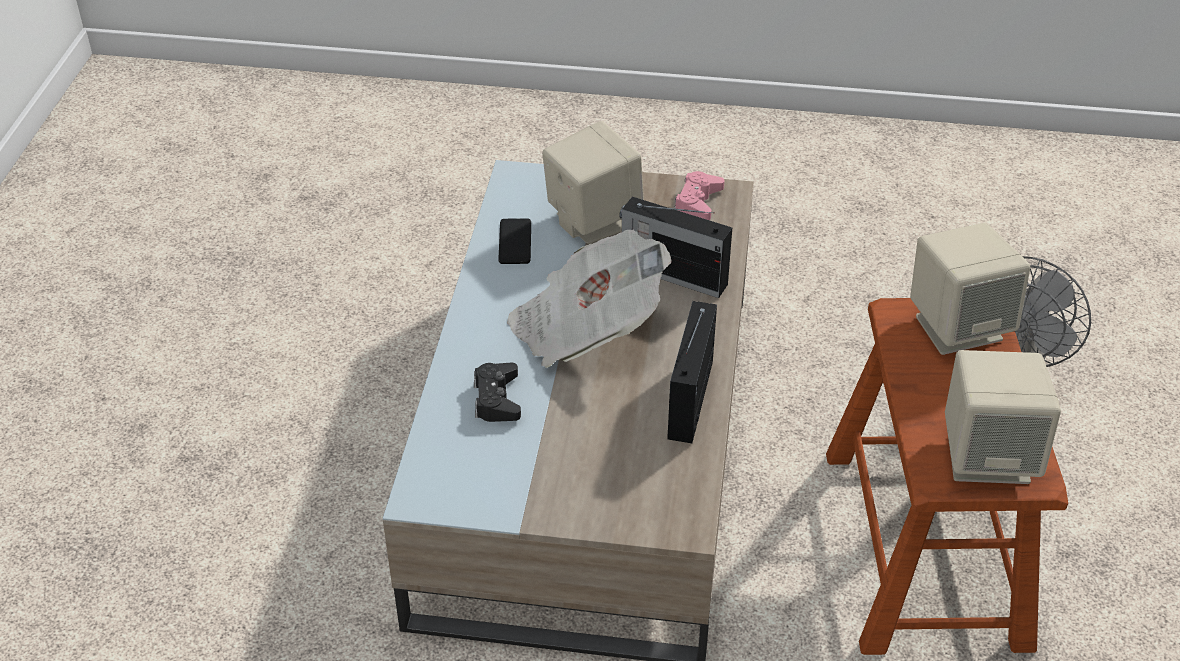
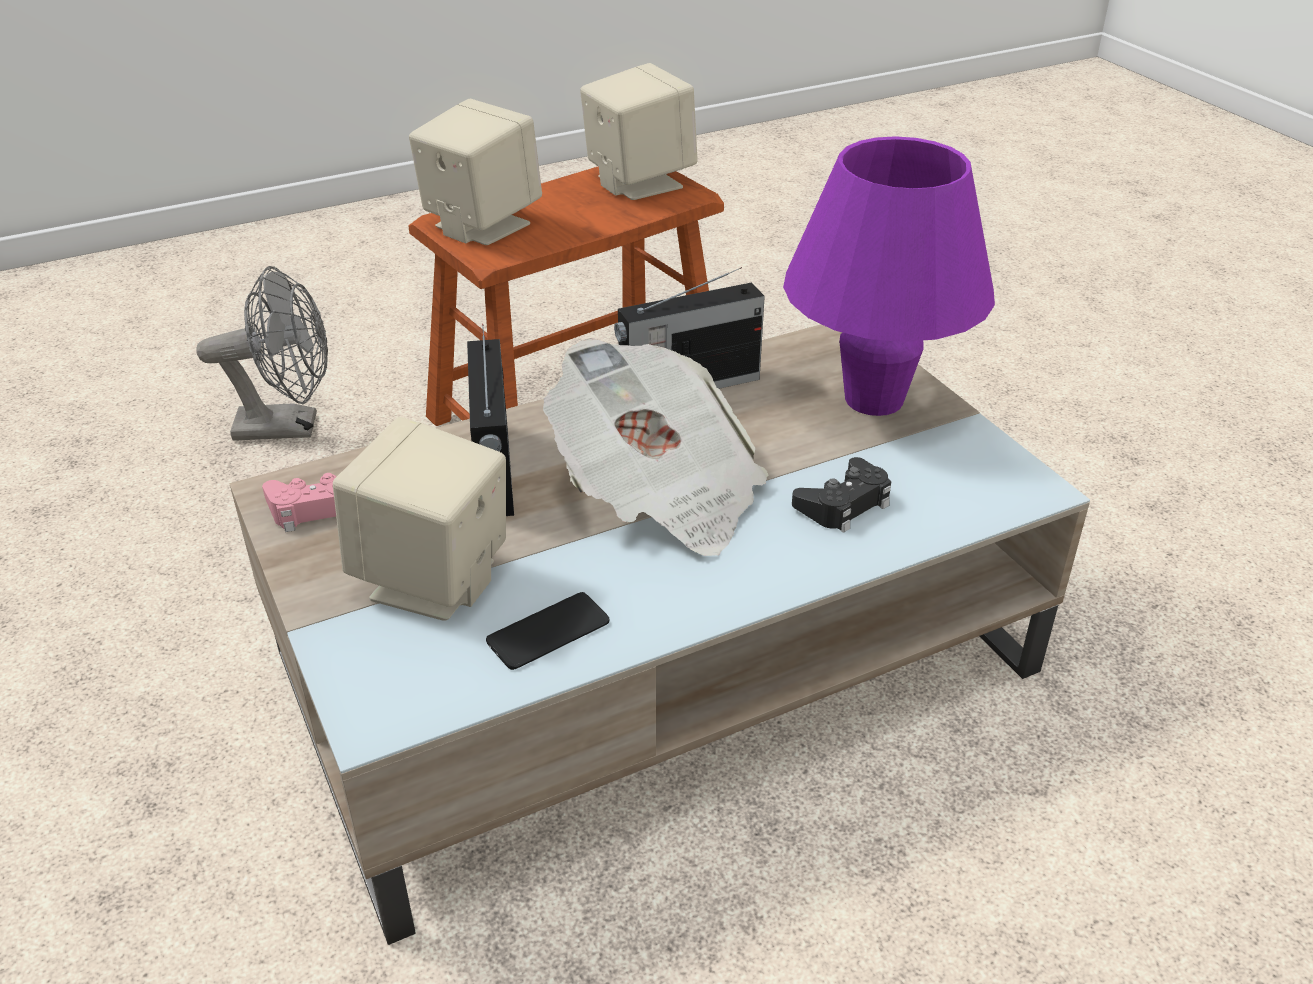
camera: 125 degrees left, 5 degrees down
(586, 484) = (874, 399): none -> purple table lamp

